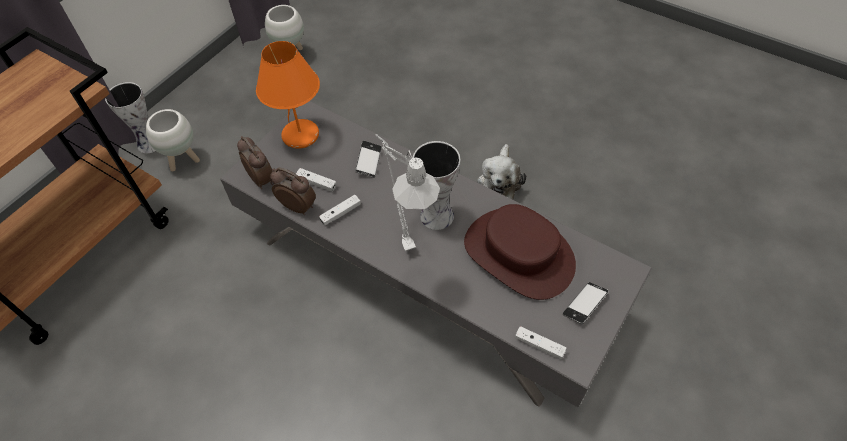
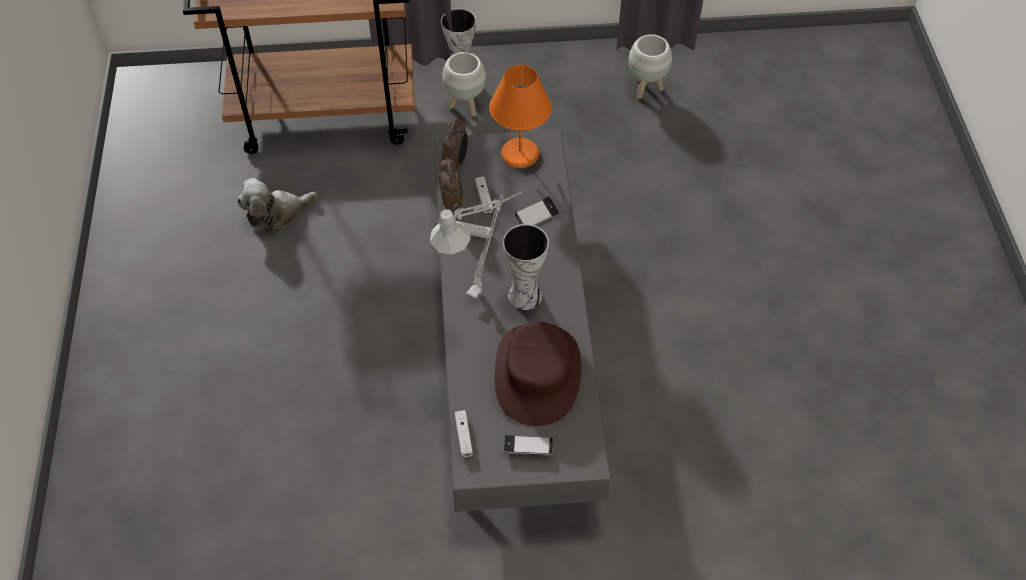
camera: 50 degrees right, 0 degrees up
(500, 181) = (659, 338): plush toy -> plush toy (276, 214)

